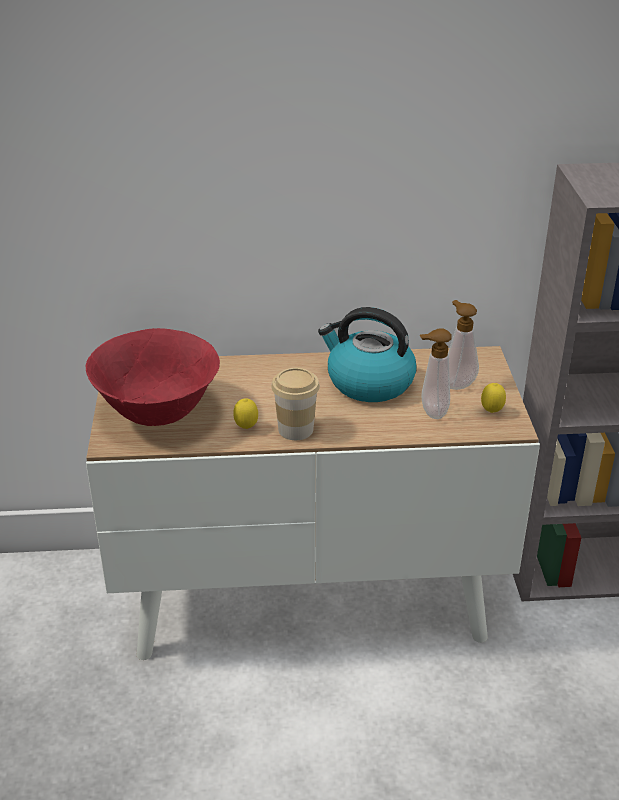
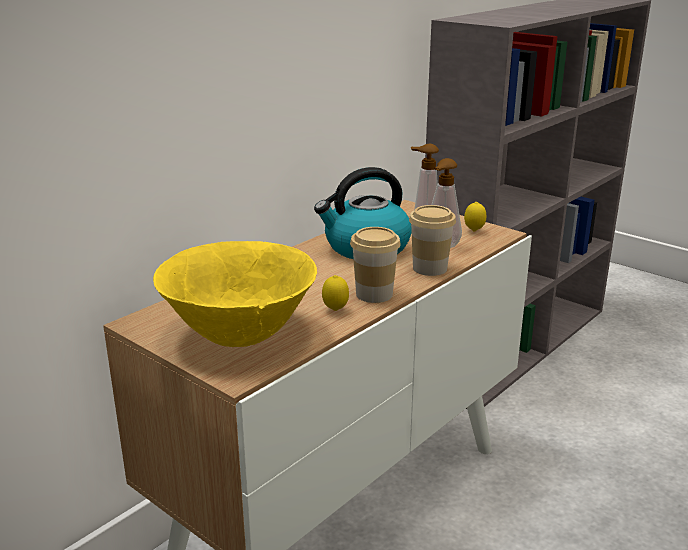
camera: 45 degrees left, 10 degrees down
(158, 415) = (241, 336): red bowl -> yellow bowl
(380, 429) = (429, 268): none -> cup

